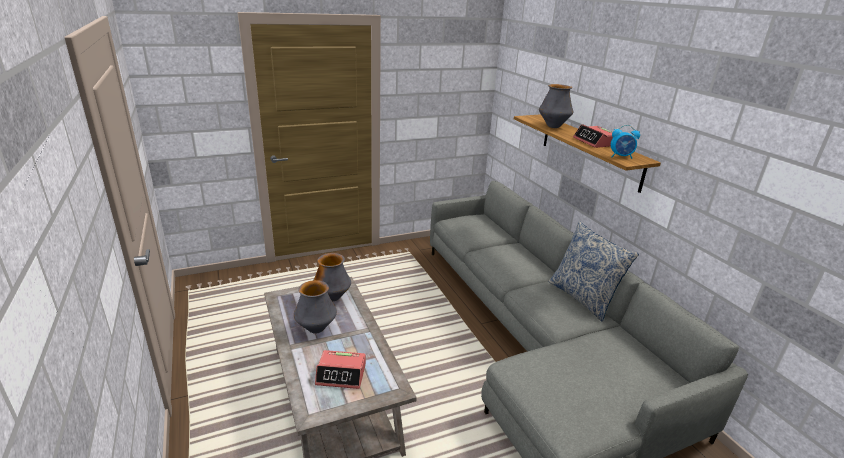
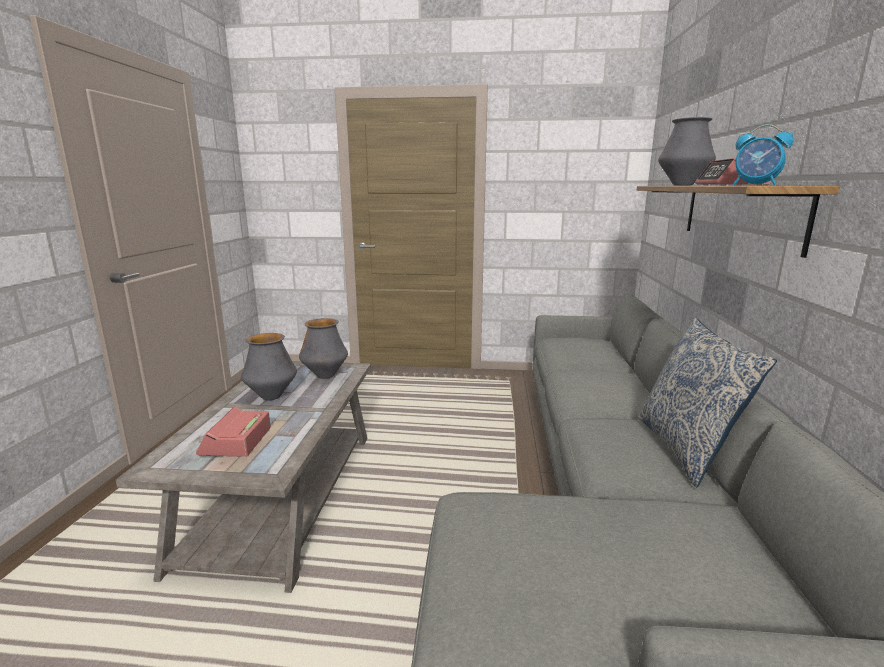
camera: 30 degrees right, 10 degrees down
(341, 374) = (236, 441): alarm clock -> alarm clock turned 60 degrees clockwise

